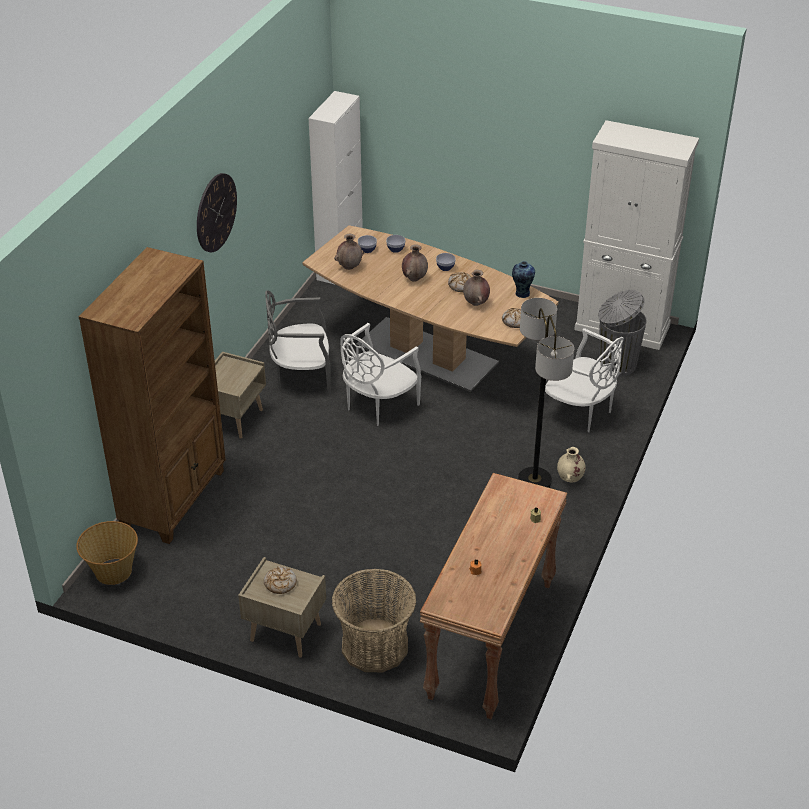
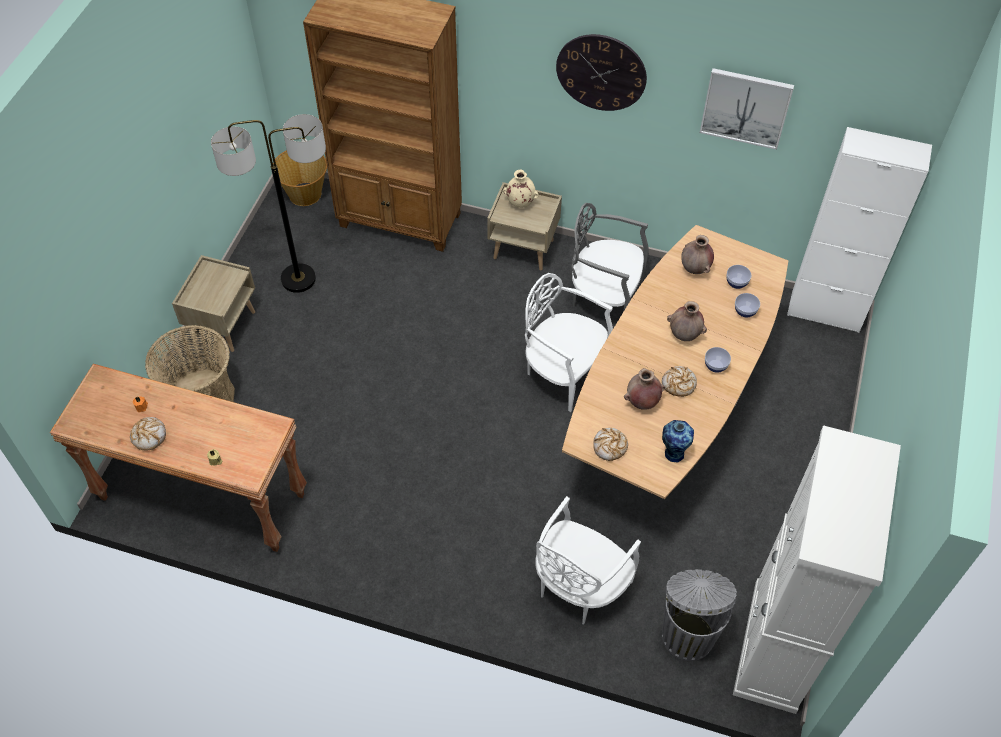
camera: 85 degrees right, 15 degrees up
(272, 157) = (745, 107): none -> picture
(280, 583) = (216, 285): bread -> bread (149, 436)
(301, 376) = (605, 297): grey chair -> grey chair turned 60 degrees counterclockwise
(534, 480) = (446, 535): floor lamp -> floor lamp (298, 279)
(570, 479) = (450, 574): beige vase -> beige vase (520, 203)

